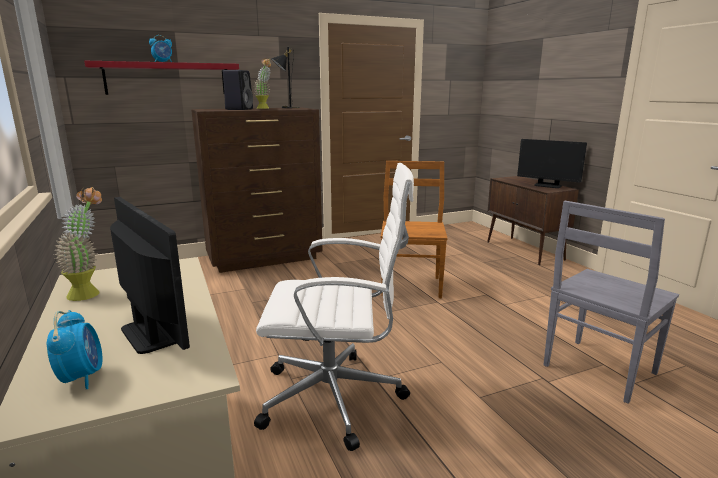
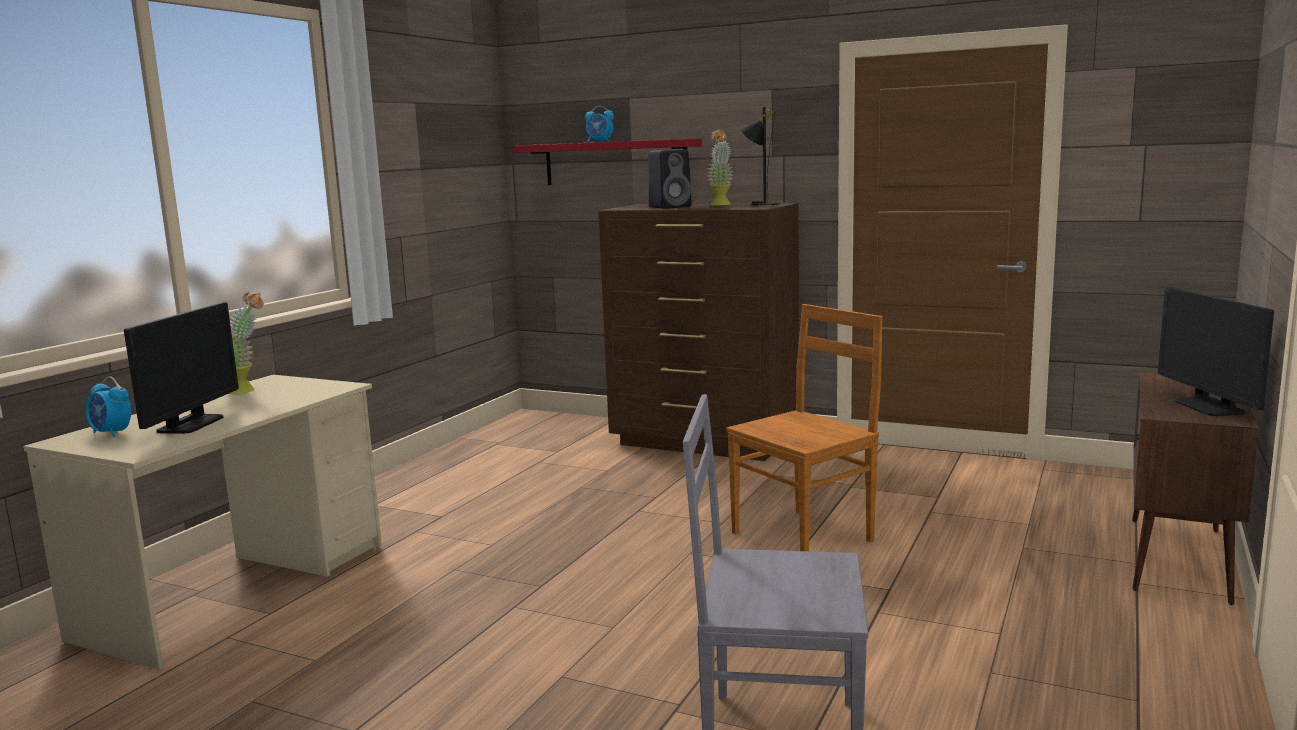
camera: 50 degrees right, 5 degrees down
(82, 377) = (111, 433): alarm clock -> alarm clock turned 90 degrees clockwise
(336, 398) = (448, 602): white office chair -> none

